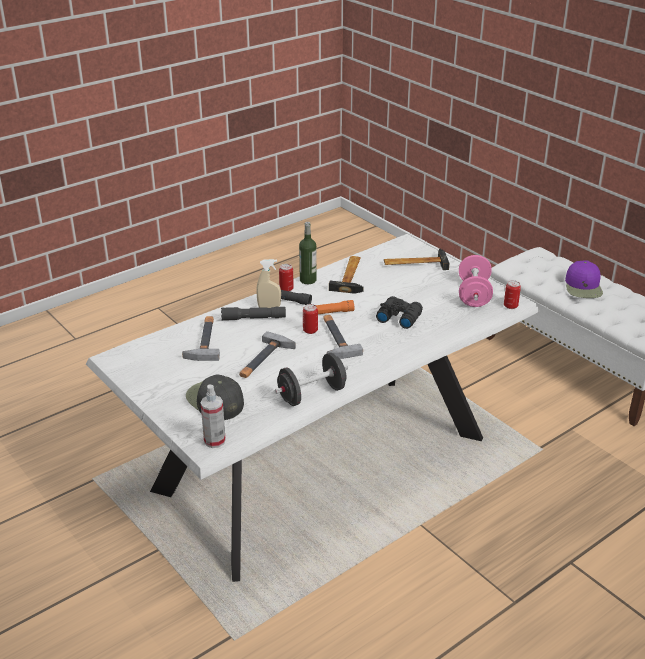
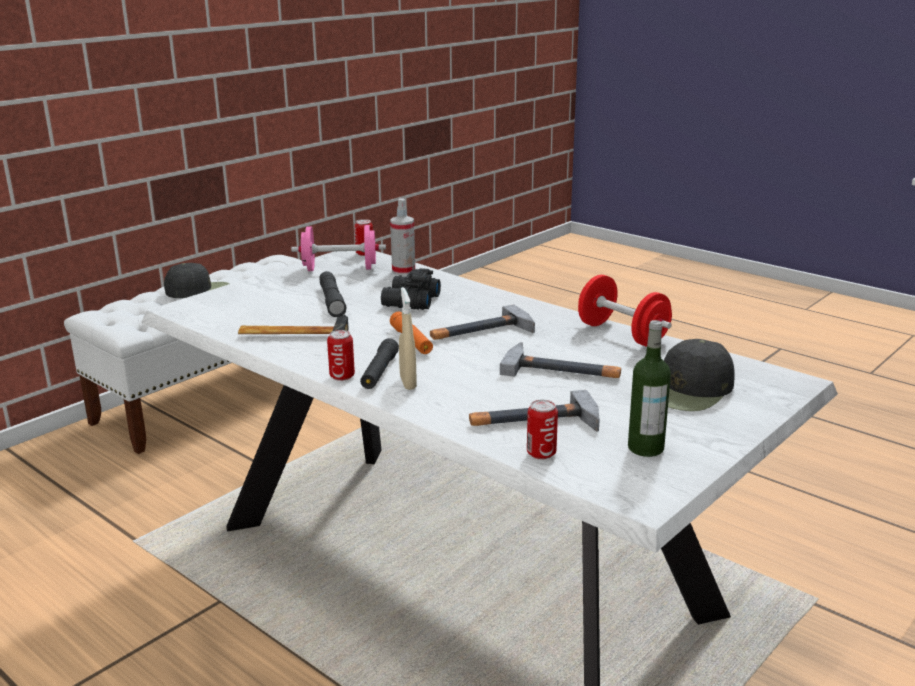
camera: 100 degrees left, 10 degrees down
(214, 441) = (773, 378): spray bottle -> spray bottle (403, 271)
(253, 318) = (446, 391): grey flashlight -> grey flashlight (332, 301)
(308, 280) = (309, 363): bottle -> bottle (645, 448)
(310, 330) = (466, 348): can -> can (541, 453)
(312, 394) = (622, 334): black dumbbell -> red dumbbell
(414, 263) = (250, 300): hammer -> none
(583, 286) = (199, 290): purple cap -> black cap

